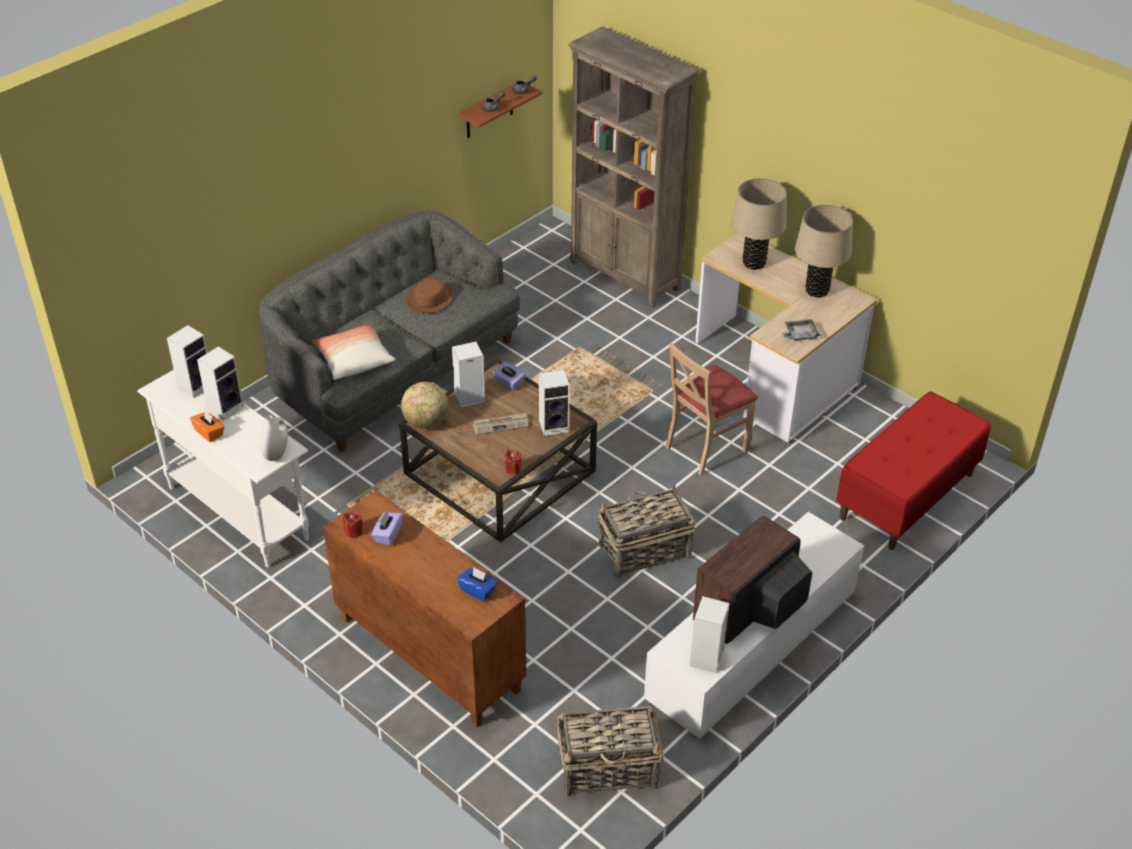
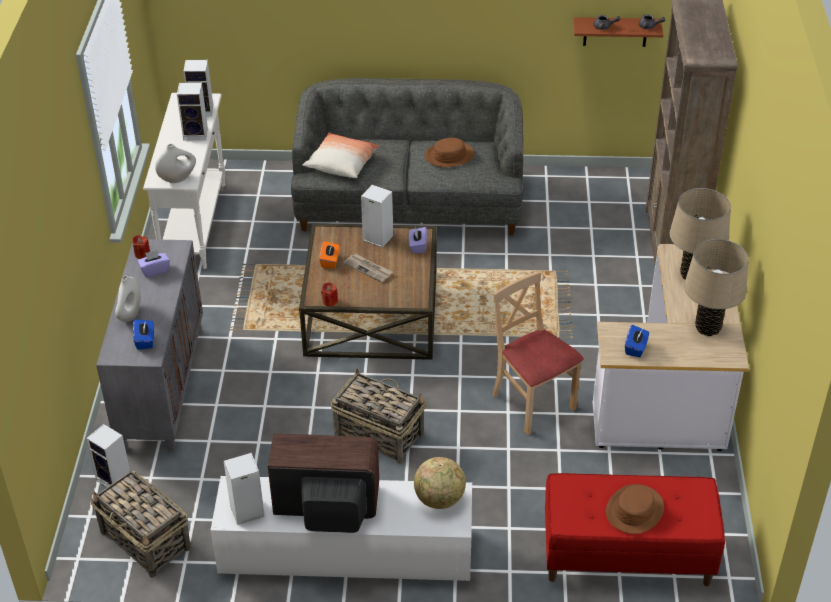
camera: 50 degrees right, 0 degrees up
(209, 433) = (165, 142): orange tissue box -> orange tissue box (330, 261)
(426, 422) = (327, 234): globe -> globe (439, 499)
(427, 654) = (161, 386): brown cabinet -> grey cabinet
(430, 582) = (130, 315): none -> white vase
(555, 425) = (400, 294): speaker -> speaker (115, 479)
(706, 447) = (532, 402): beige chair -> beige chair turned 45 degrees clockwise
(799, 335) = (635, 348): grey tray -> blue tissue box
(923, 446) = (634, 510): none -> brown hat

